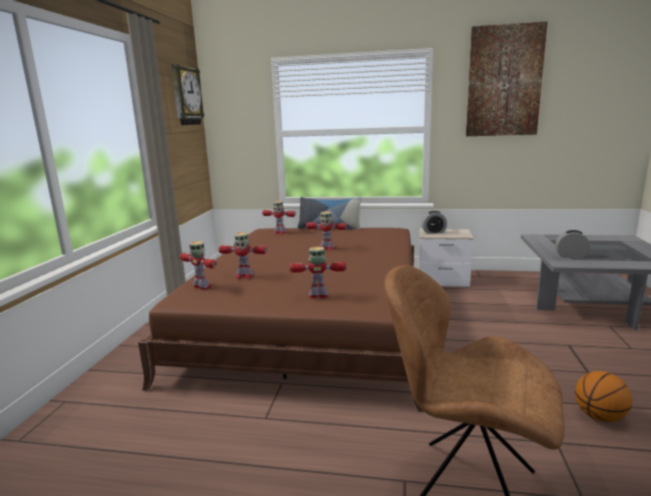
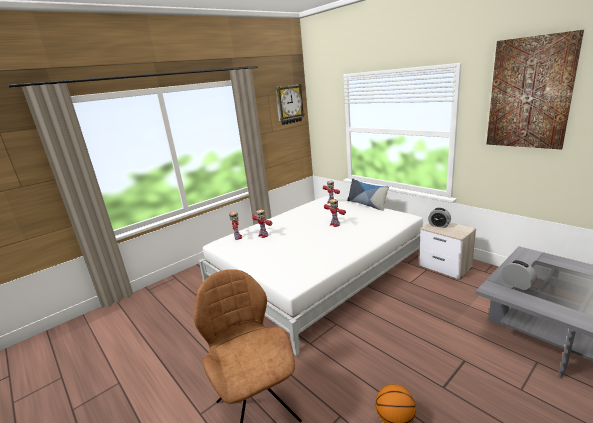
camera: 40 degrees right, 5 degrees up
(312, 318) = (317, 269): brown bed -> white bed
(319, 295) = (275, 262): toy robot -> none

